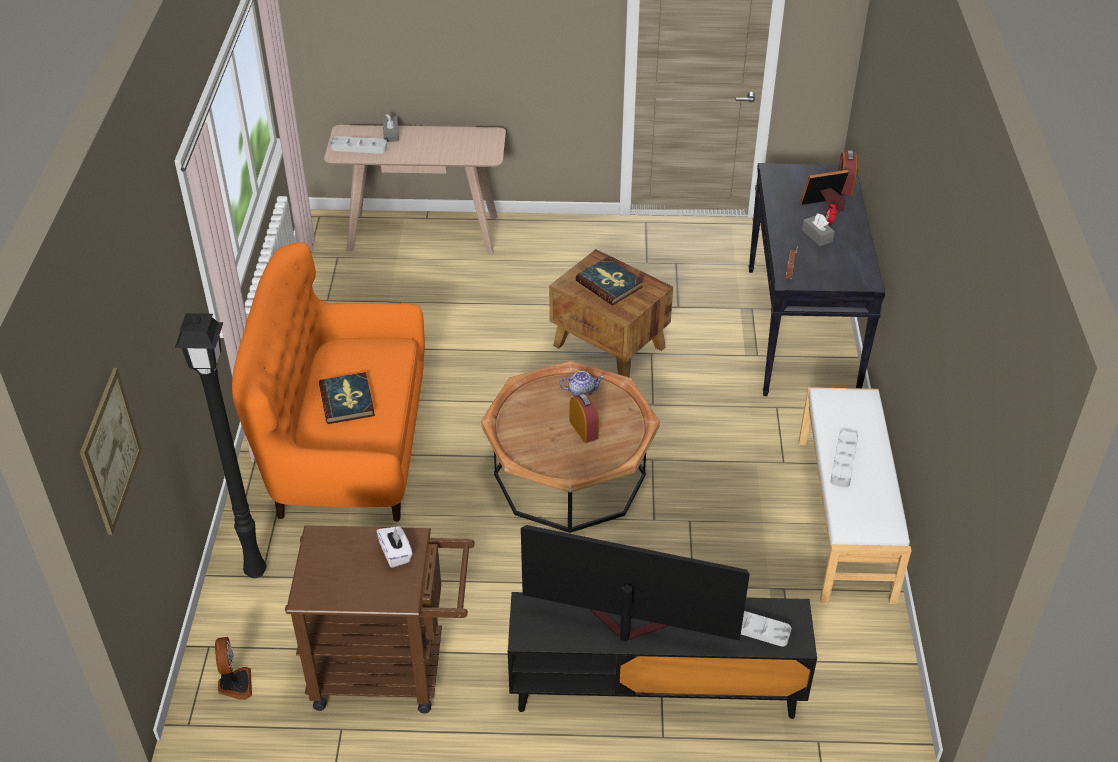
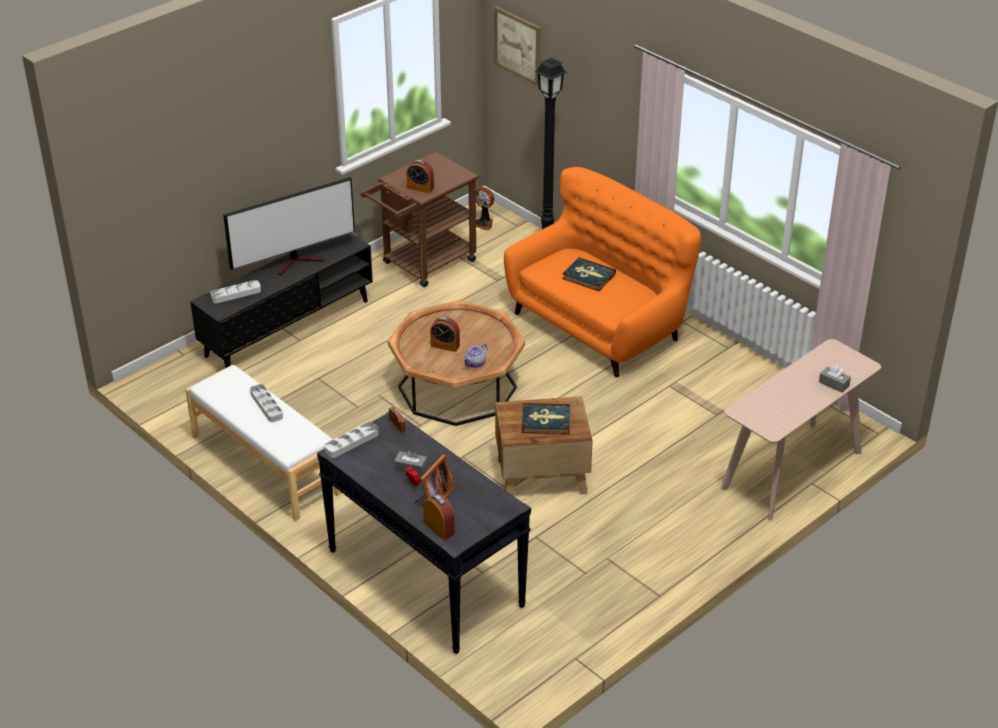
camera: 135 degrees right, 5 degrees down
(359, 148) = (831, 360): grey tray -> grey tray (351, 442)
(396, 554) = (420, 188): white tissue box -> alarm clock

